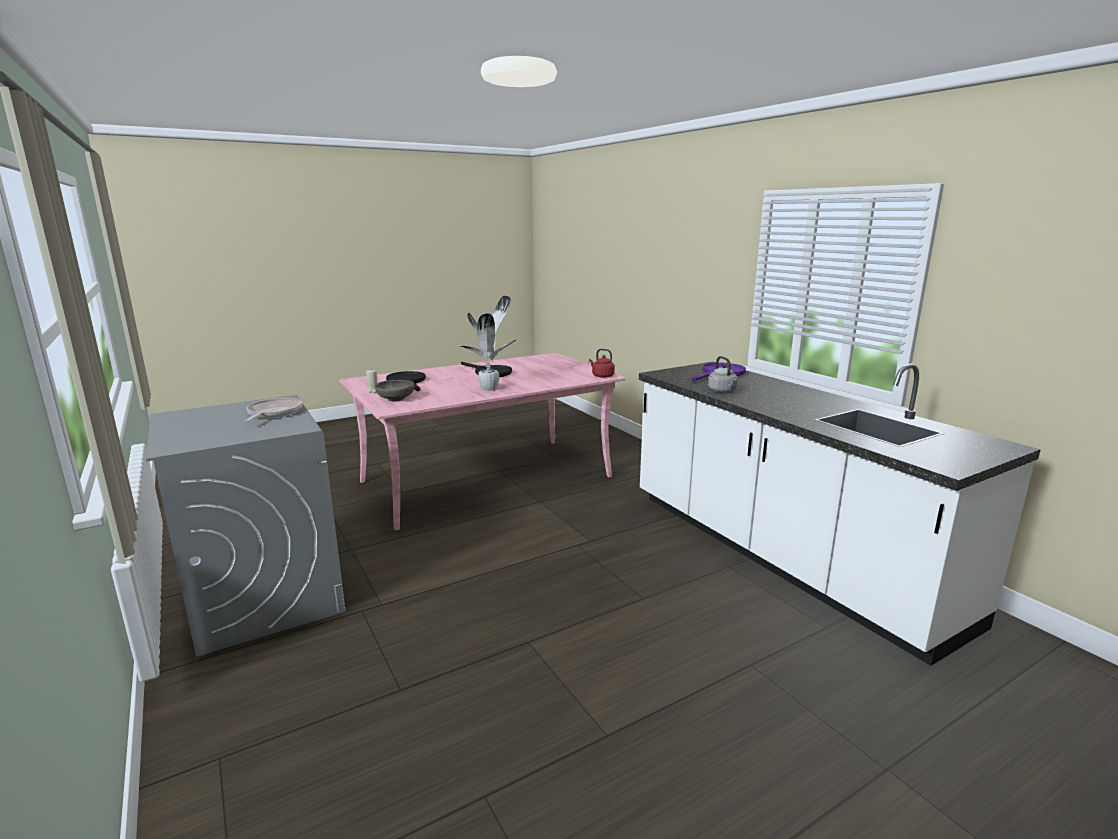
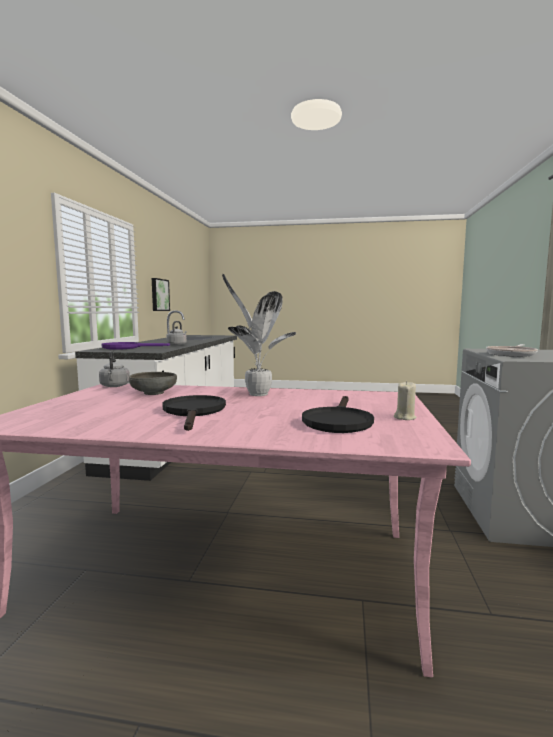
camera: 140 degrees left, 10 degrees down
(396, 399) = (381, 402): grey bowl -> grey bowl (153, 393)
(602, 376) = (114, 386): red kettle -> grey kettle
(1034, 333) = (159, 295): none -> picture

